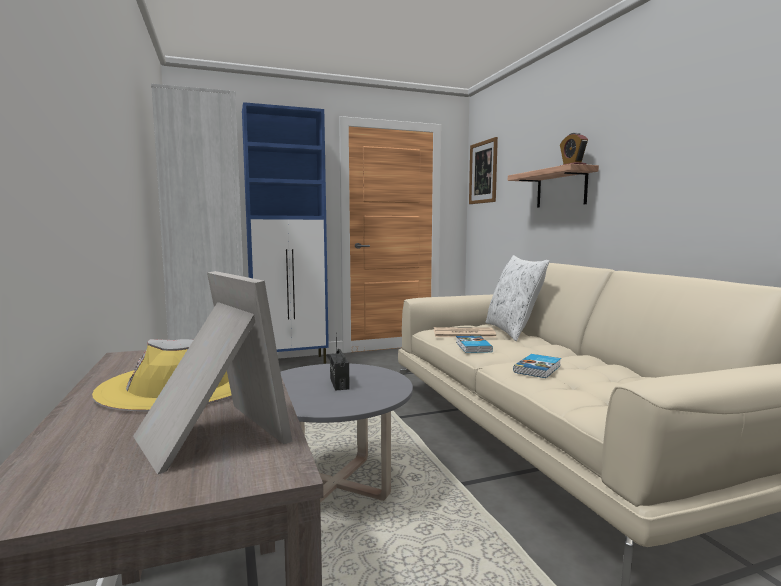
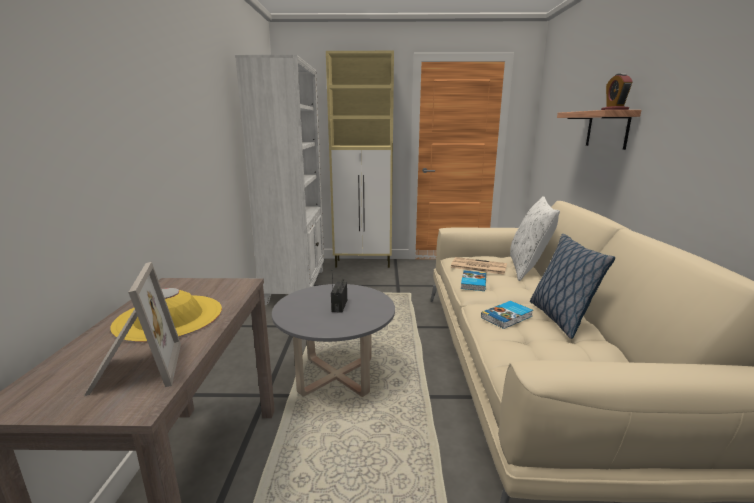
camera: 20 degrees right, 10 degrees up
(291, 362) = (363, 263): blue cabinet -> beige cabinet
(483, 172) = (549, 102): picture -> none
(585, 365) = (559, 318): none -> pillow

